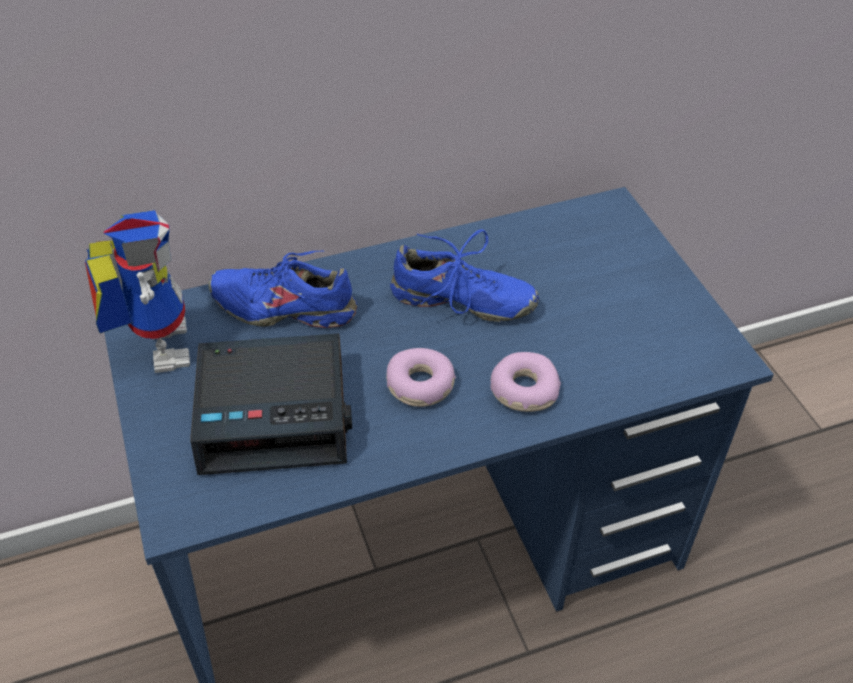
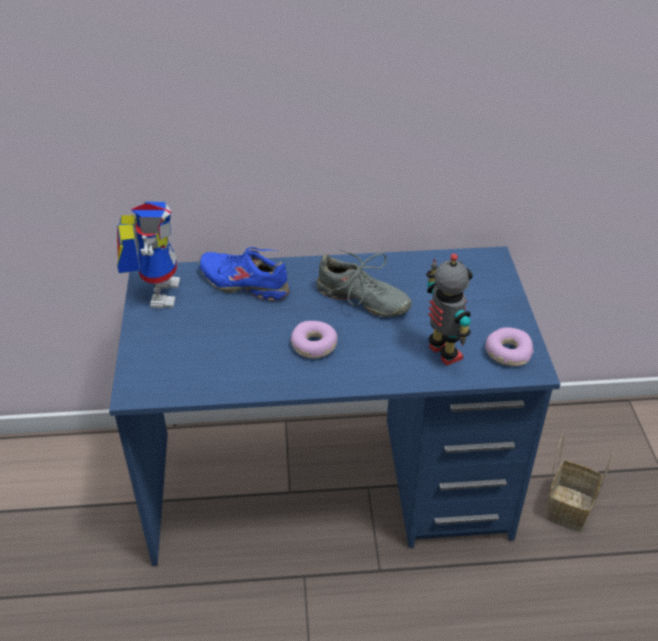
camera: 15 degrees right, 5 degrees down
(275, 414) = (216, 345): alarm clock -> none
(462, 302) = (362, 300): blue shoe -> grey shoe
(523, 390) = (381, 361): donut -> donut (507, 352)
(603, 361) = (443, 354): none -> toy robot
(732, 505) = (568, 506): none -> basket

